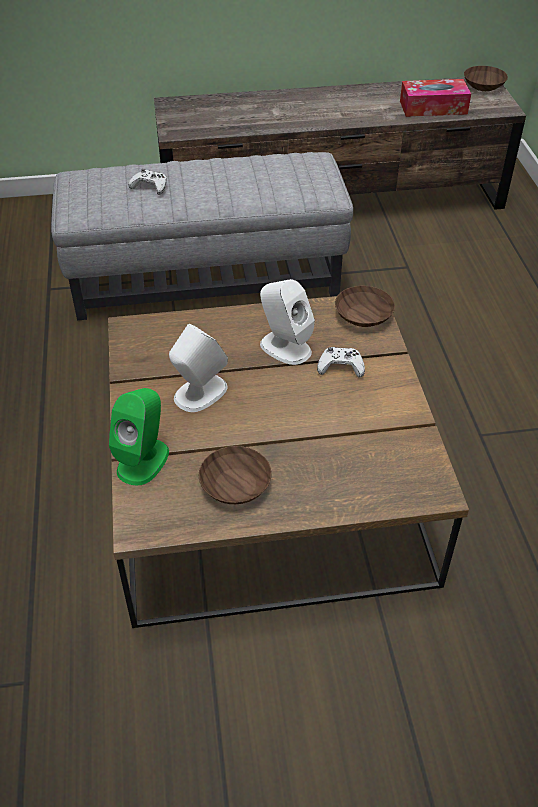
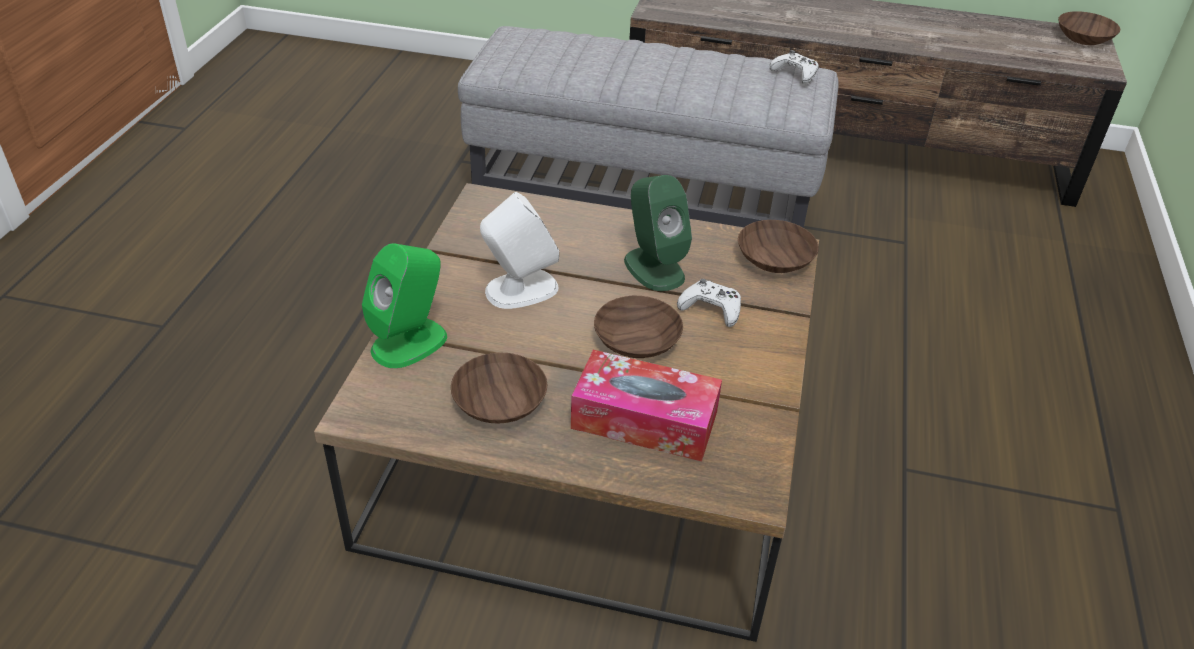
camera: 20 degrees right, 5 degrees down
(150, 186) = (590, 58): white game controller -> white game controller (795, 73)
(285, 347) = (653, 268): white speaker -> green speaker
(305, 406) = (639, 340): none -> brown bowl
(433, 107) = (999, 48): tissue box -> tissue box (644, 420)

